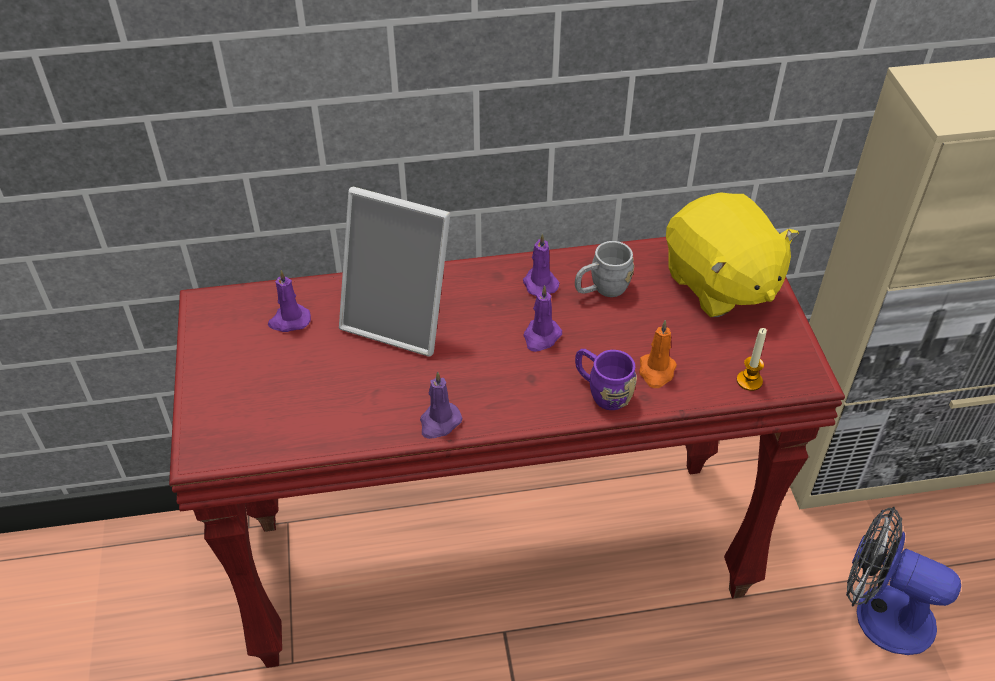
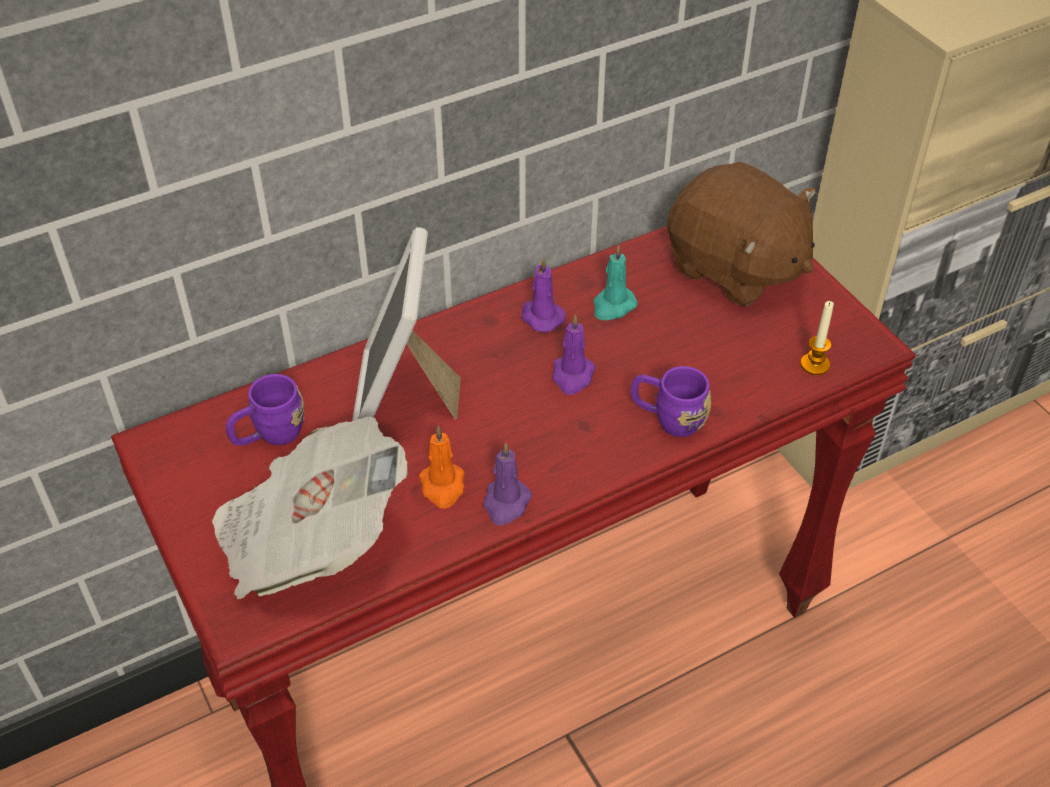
camera: 20 degrees left, 0 degrees up
(280, 406) = (310, 538): none -> newspaper
(289, 321) = (269, 436): purple candle -> purple mug
(401, 319) = (403, 398): picture frame -> picture frame turned 90 degrees clockwise
(601, 289) = (613, 306): grey mug -> turquoise candle
(656, 371) = (715, 381): orange candle -> orange candle (443, 487)
(720, 284) = (735, 268): yellow plush toy -> brown plush toy
(880, 613) = (947, 585): fan -> none

